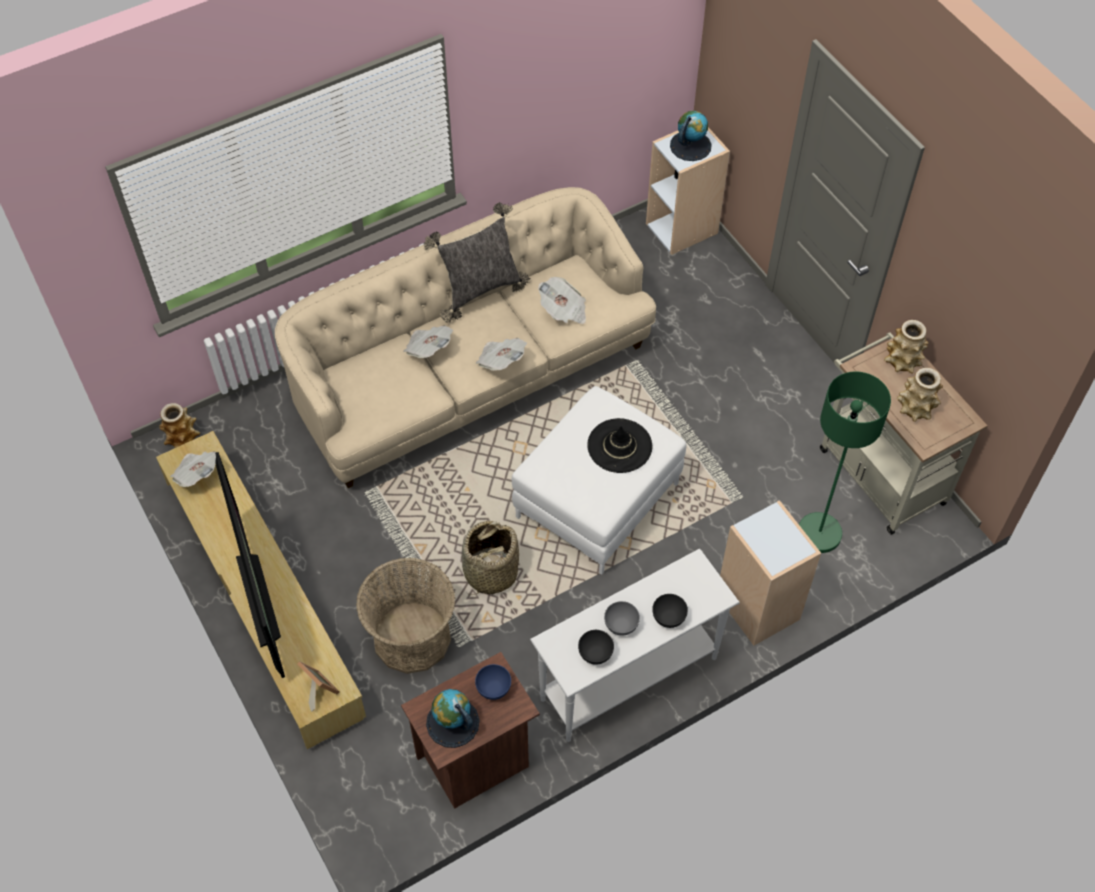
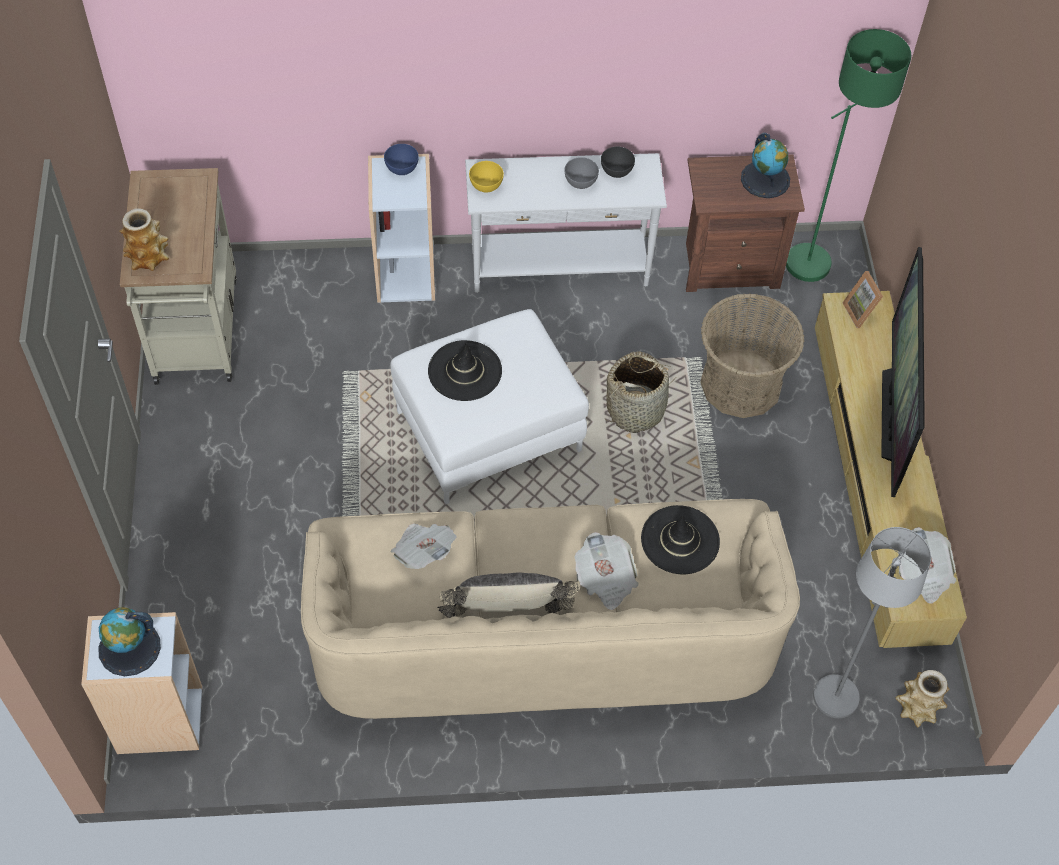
camera: 155 degrees left, 0 degrees up
(244, 421) = (836, 697): none -> grey floor lamp
(387, 393) = (680, 540): none -> black hat
(493, 688) = (717, 189): blue bowl -> blue bowl (402, 169)
(501, 361) = (532, 521): newspaper -> none
(668, 617) = (535, 171): grey bowl -> none
(701, 581) = (486, 186): none -> yellow bowl
(814, 544) = (312, 302): green floor lamp -> green floor lamp (818, 257)
(915, 408) = (180, 211): vase -> none

